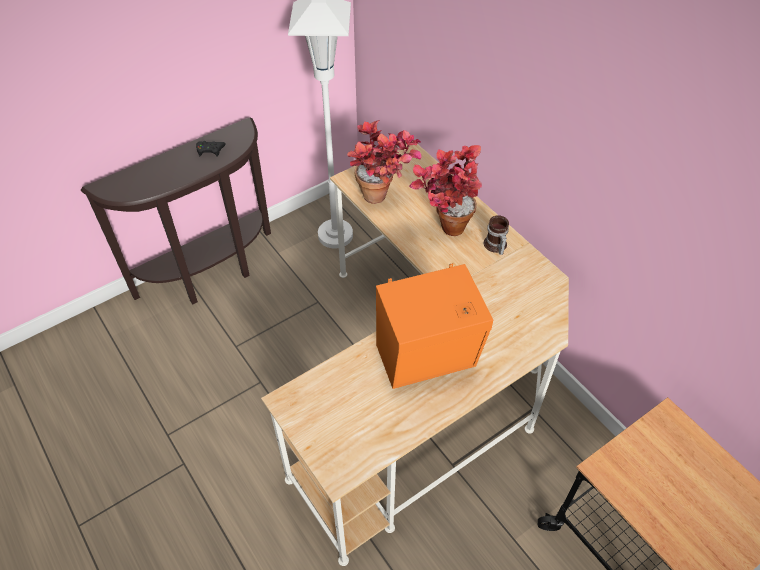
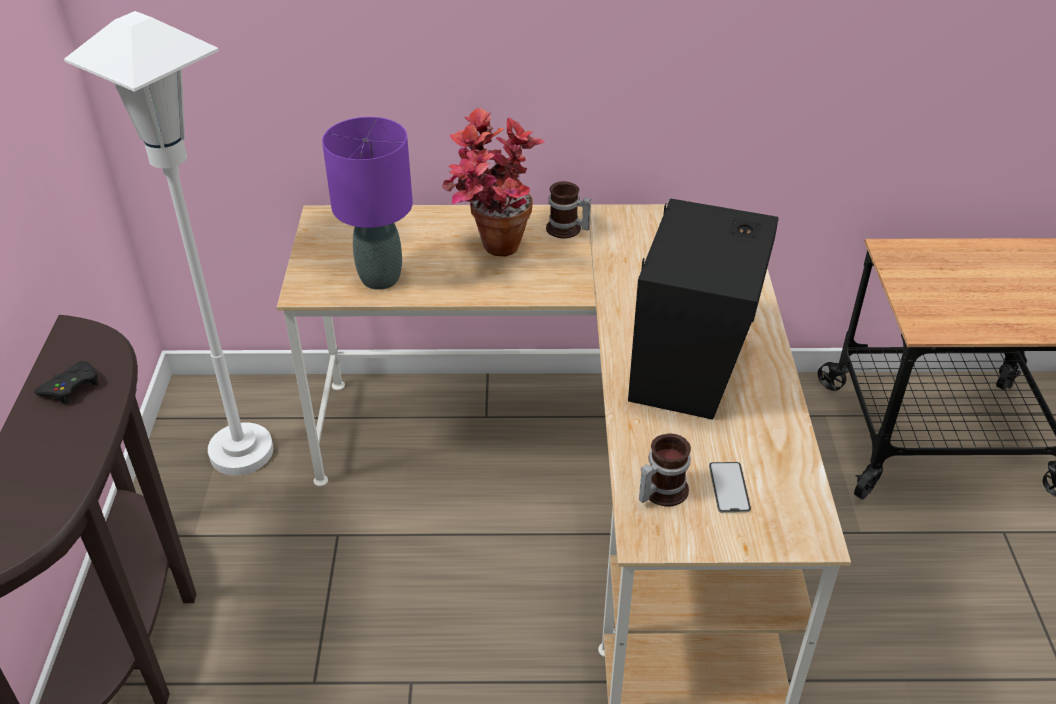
camera: 55 degrees left, 10 degrees down
(321, 391) = (660, 490): none -> mug
(346, 420) = (729, 487): none -> phone
(383, 198) = (380, 278): potted plant -> purple table lamp
(429, 359) = (692, 366): orange speaker -> black speaker

